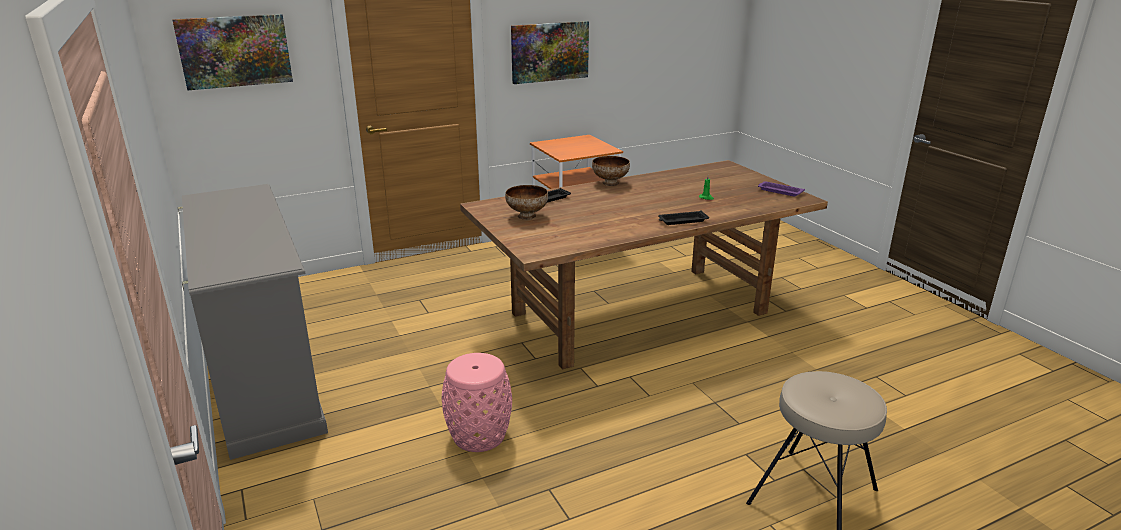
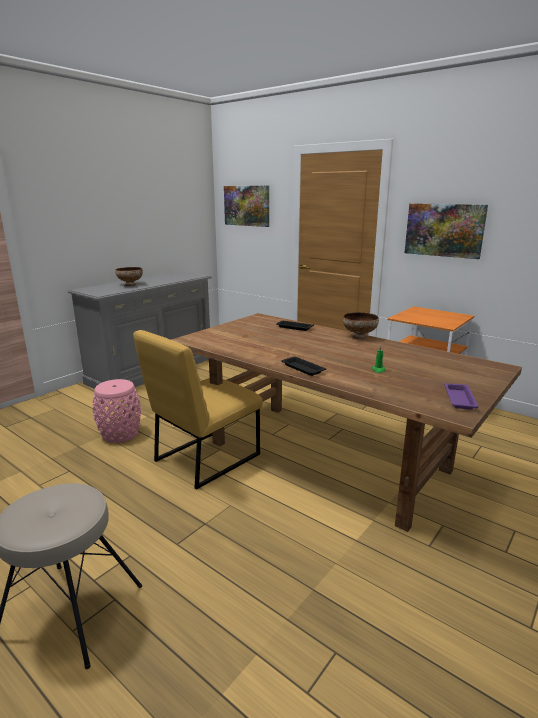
camera: 65 degrees right, 5 degrees down
(527, 216) = (254, 328): bowl -> bowl (130, 285)
(593, 381) = (204, 458): none -> yellow chair

